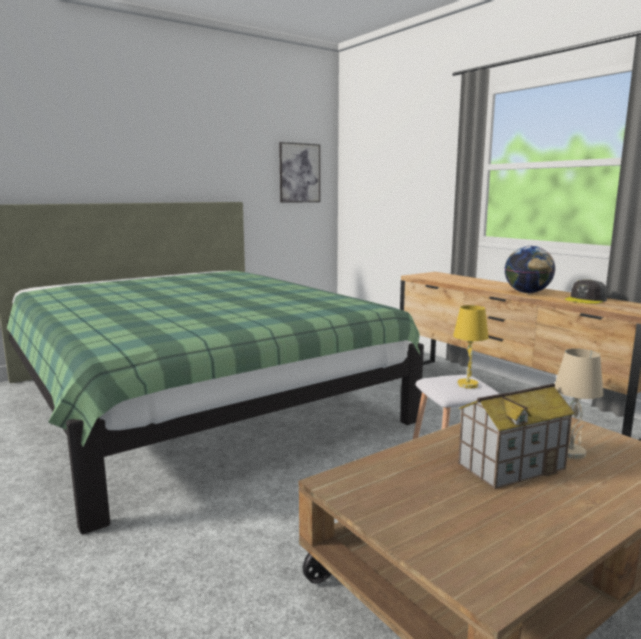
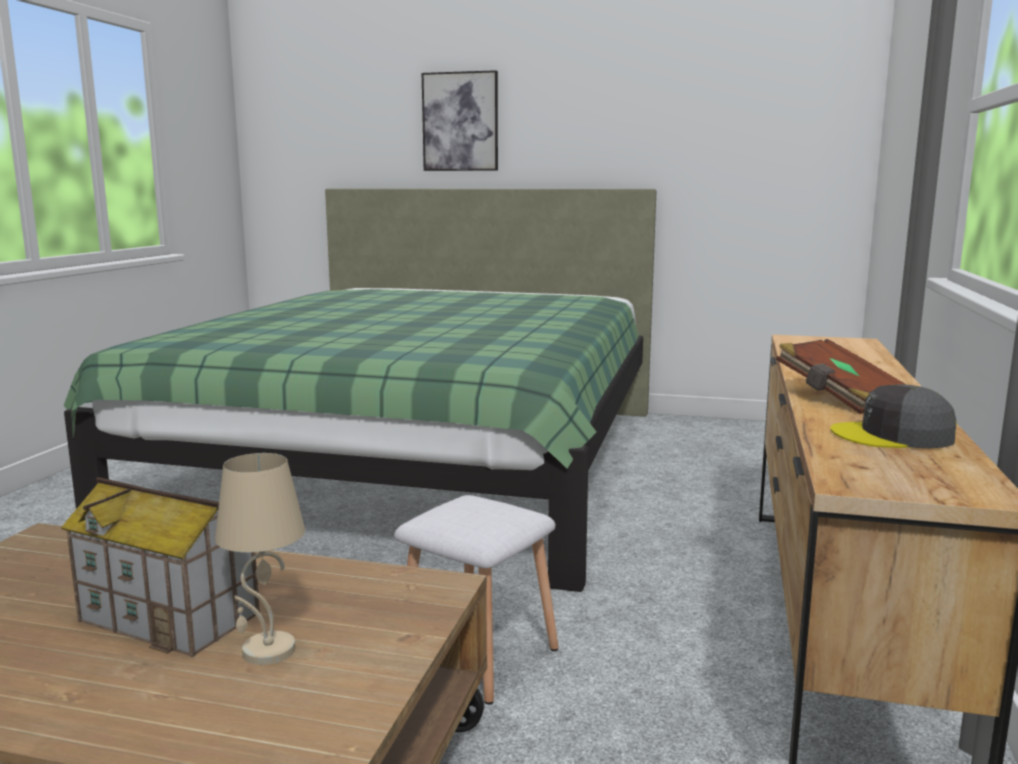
camera: 50 degrees right, 0 degrees up
(299, 173) = (784, 138): picture -> picture (460, 122)
(468, 385) = (470, 521): yellow table lamp -> none
(527, 292) = (839, 398): globe -> brown book

